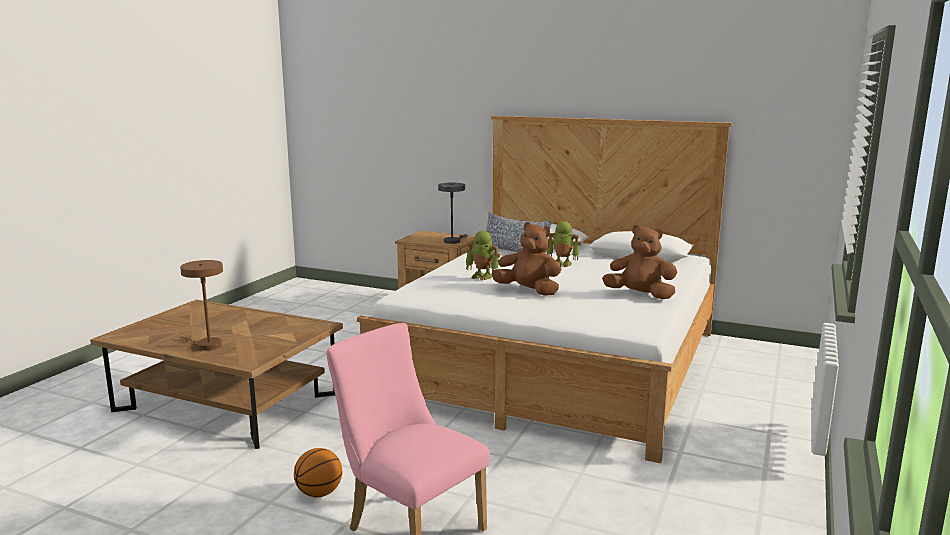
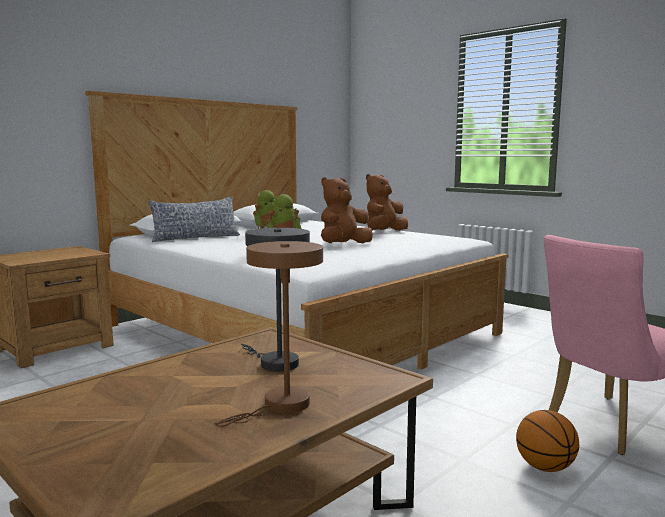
camera: 70 degrees left, 5 degrees down
(453, 241) = (77, 252): grey table lamp -> grey table lamp (274, 362)

